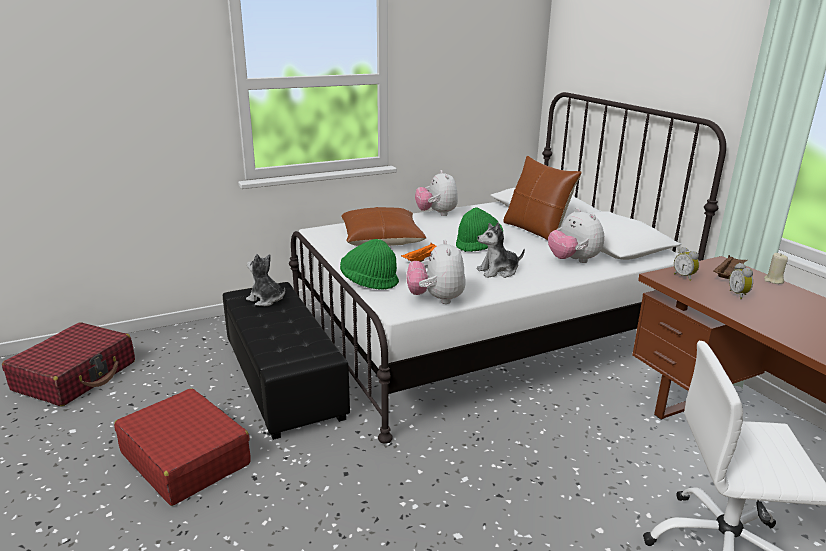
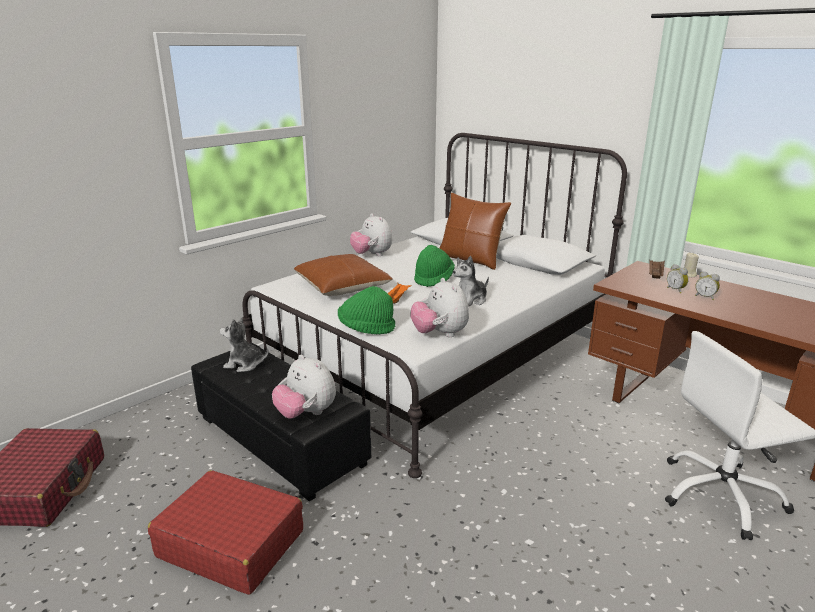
camera: 20 degrees left, 0 degrees up
(573, 261) = (521, 281): plush toy -> plush toy (306, 413)
(684, 276) = (627, 281): alarm clock -> alarm clock (705, 297)

